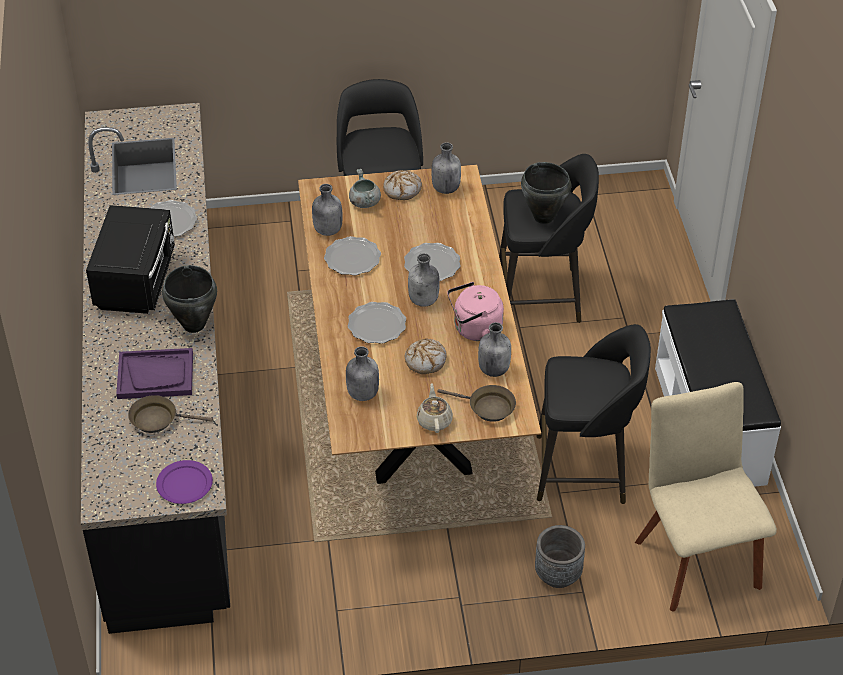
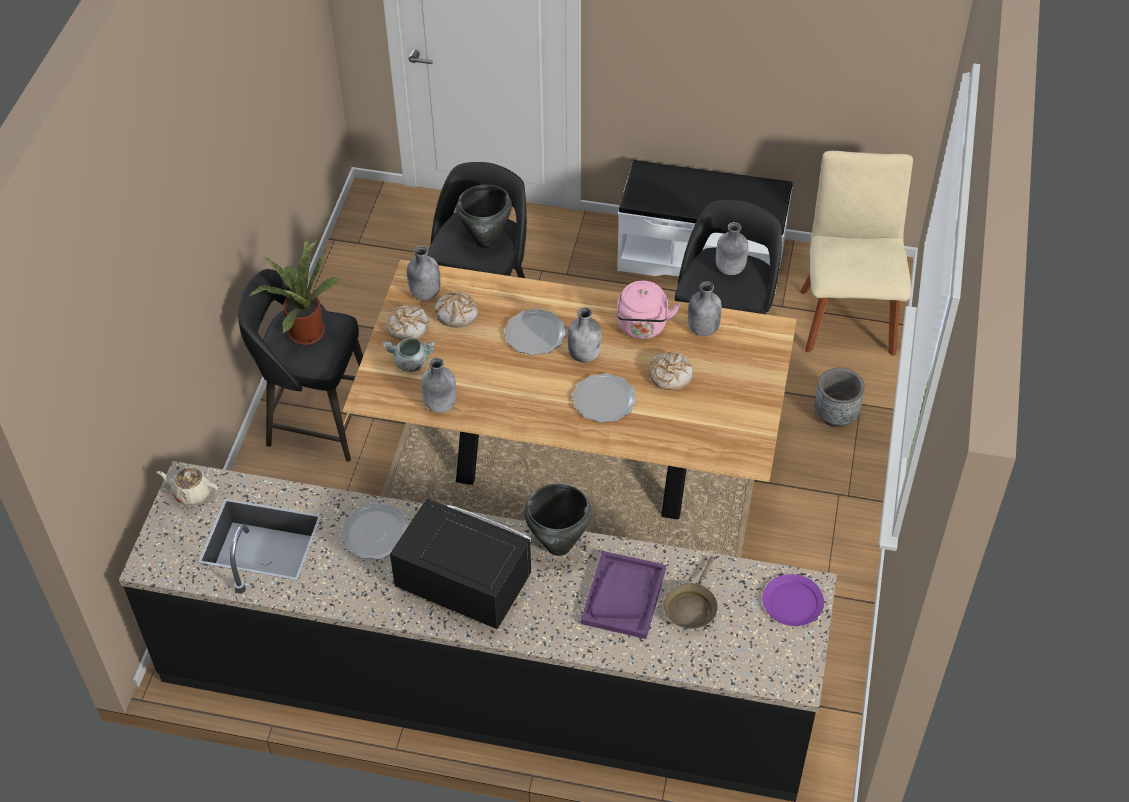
camera: 70 degrees left, 5 degrees up
(352, 258) = (494, 395): plate -> none
(362, 394) = (696, 436): grey bottle -> grey bottle (730, 269)
(386, 144) = (304, 330): none -> potted plant
(431, 213) = (457, 314): none -> bread
(434, 420) = (753, 390): beige teapot -> beige teapot (191, 492)
(487, 407) = (751, 347): brown frying pan -> none
(695, 558) = (847, 317): beige chair -> beige chair turned 90 degrees clockwise

